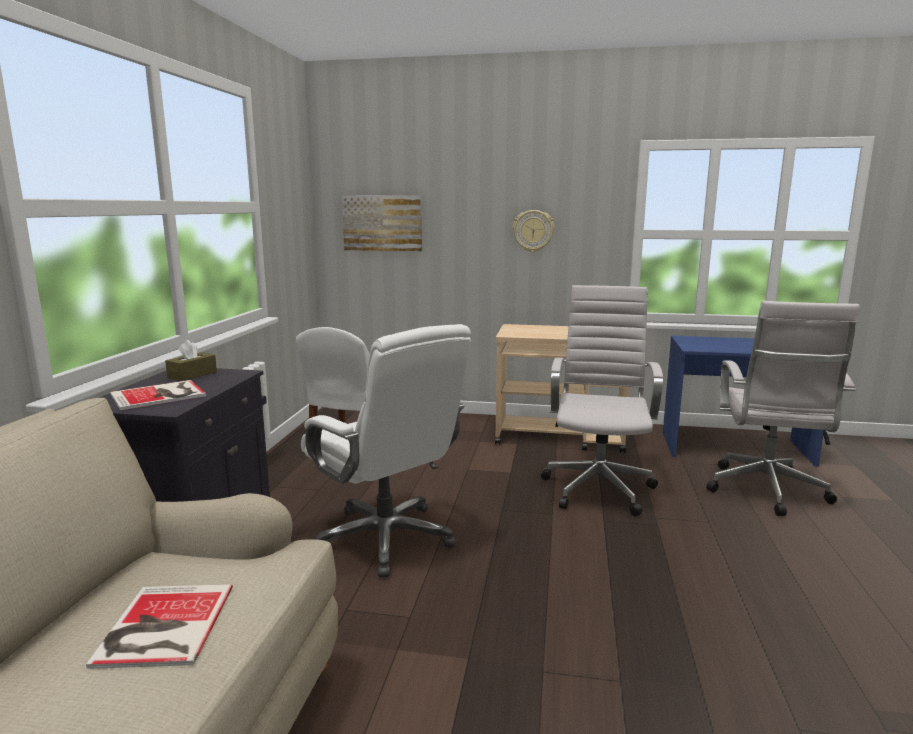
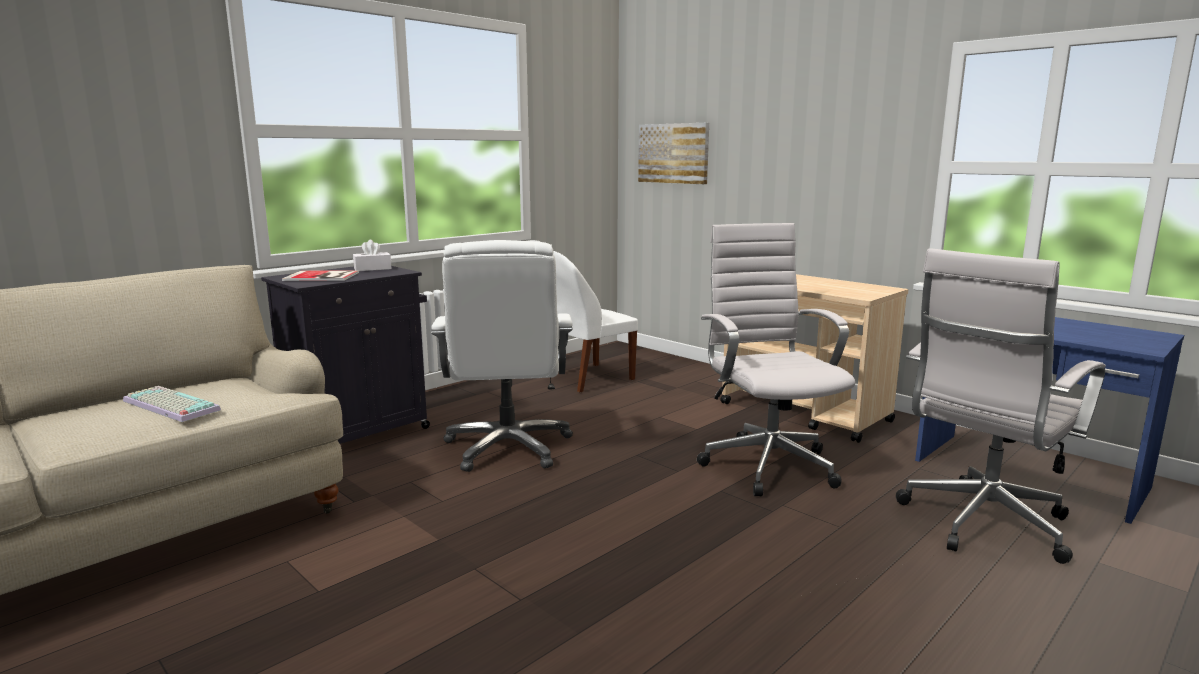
camera: 35 degrees right, 0 degrees up
(162, 627) = (168, 406): book -> keyboard
(192, 375) = (372, 269): brown tissue box -> white tissue box
(533, 231) = (819, 162): wall clock -> none
(598, 487) = (766, 464): white office chair -> white office chair turned 60 degrees counterclockwise

